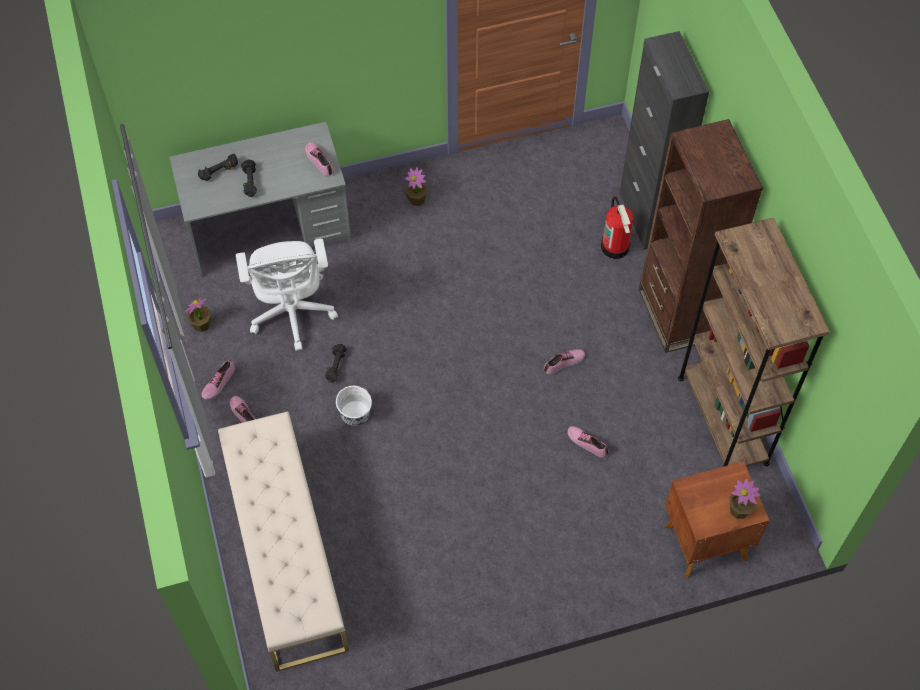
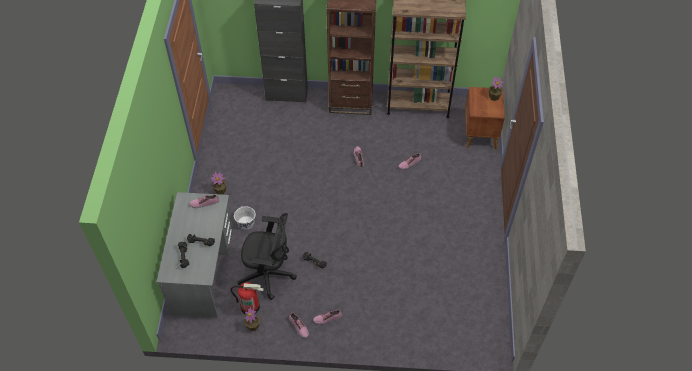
camera: 70 degrees left, 5 degrees down
(286, 552) = (424, 320): beige bench -> none
(292, 314) = (269, 275): white office chair -> black office chair
(355, 413) = (349, 261): white bucket -> white bucket (246, 223)
(615, 247) = (298, 113): fire extinguisher -> fire extinguisher (250, 306)

